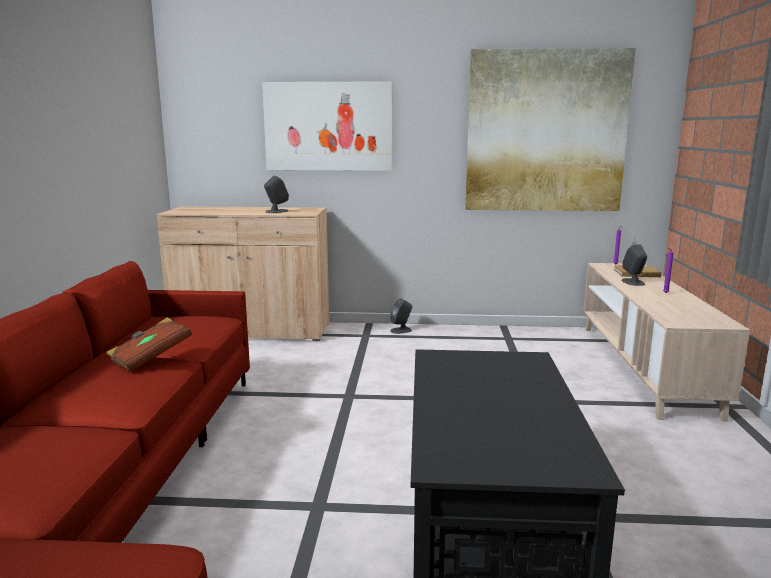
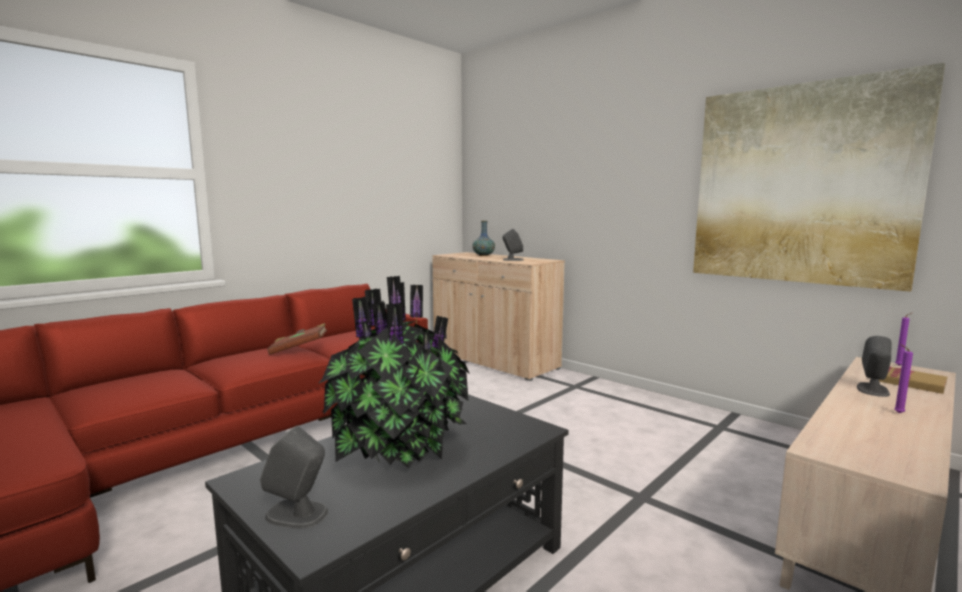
camera: 40 degrees right, 5 degrees down
(222, 209) = (483, 255): none -> vase
(328, 126) = (571, 186): picture -> none
(401, 330) = (614, 390): grey speaker -> grey speaker (297, 514)
(483, 401) = (397, 448): none -> potted plant

